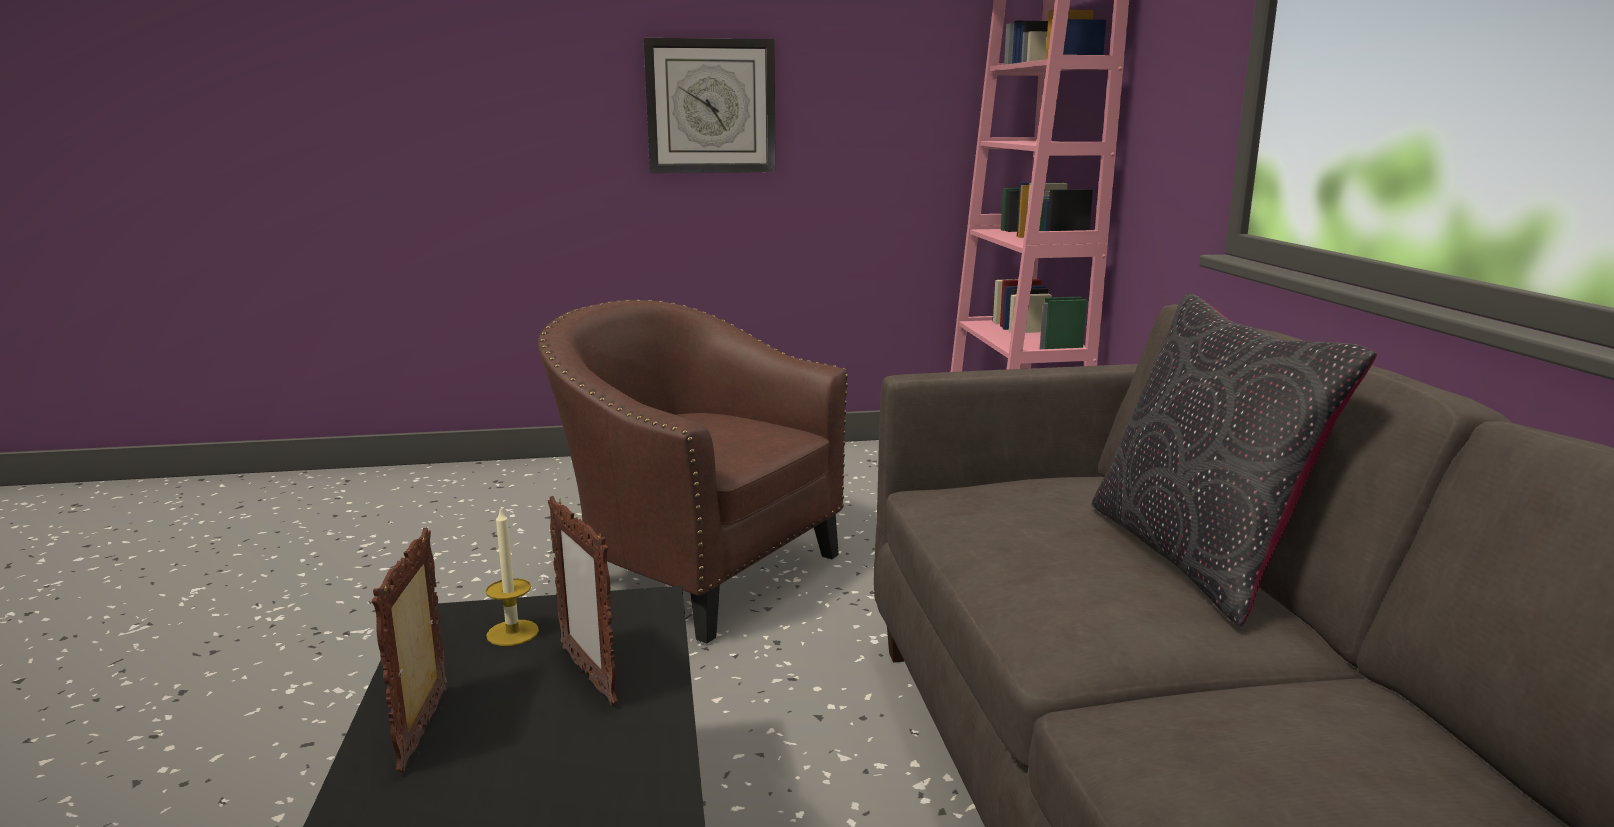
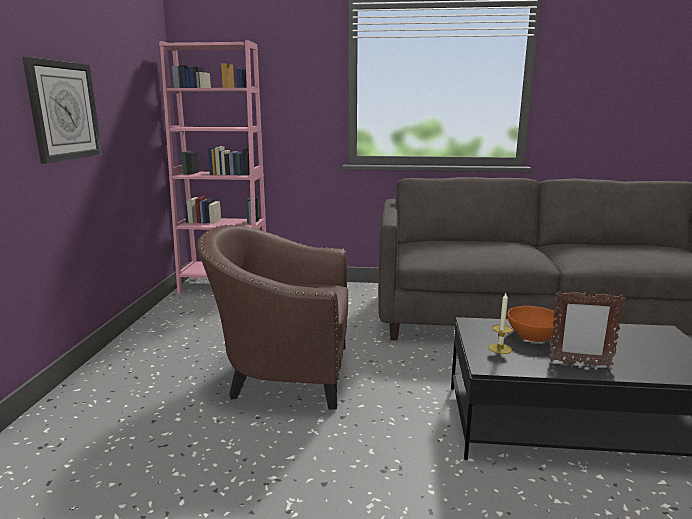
camera: 75 degrees left, 0 degrees up
(588, 675) = (533, 335): picture frame -> orange bowl
(695, 570) = (283, 373): brown armchair -> brown armchair turned 45 degrees clockwise
(1195, 556) = (489, 241): black pillow -> none

